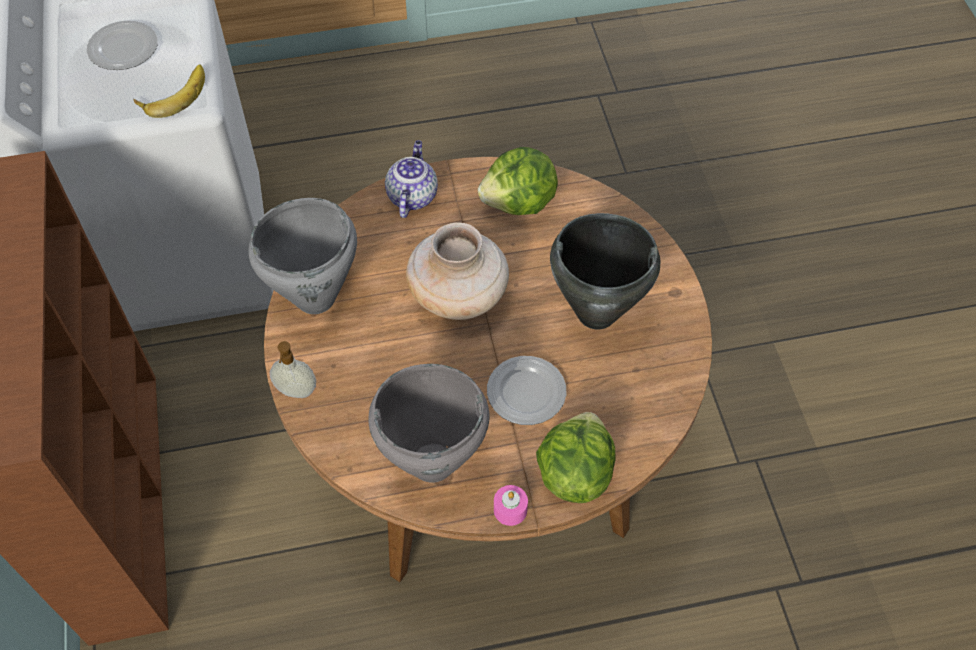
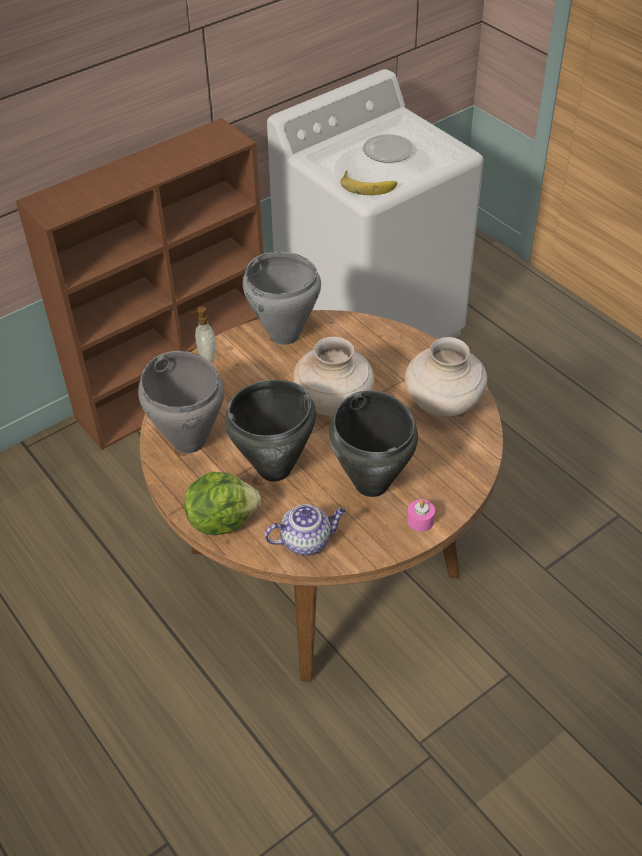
camera: 65 degrees right, 10 degrees down
(412, 196) = (405, 346): teapot -> teapot (307, 541)
(510, 510) = (174, 495): pink candle -> pink candle (420, 520)
(519, 203) = (443, 404): lettuce -> beige vase
(527, 392) = (275, 469): plate -> black cooking pot

